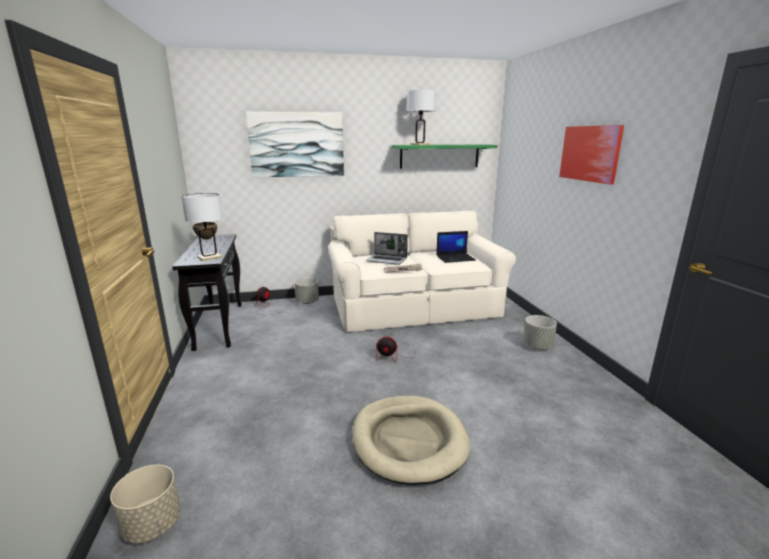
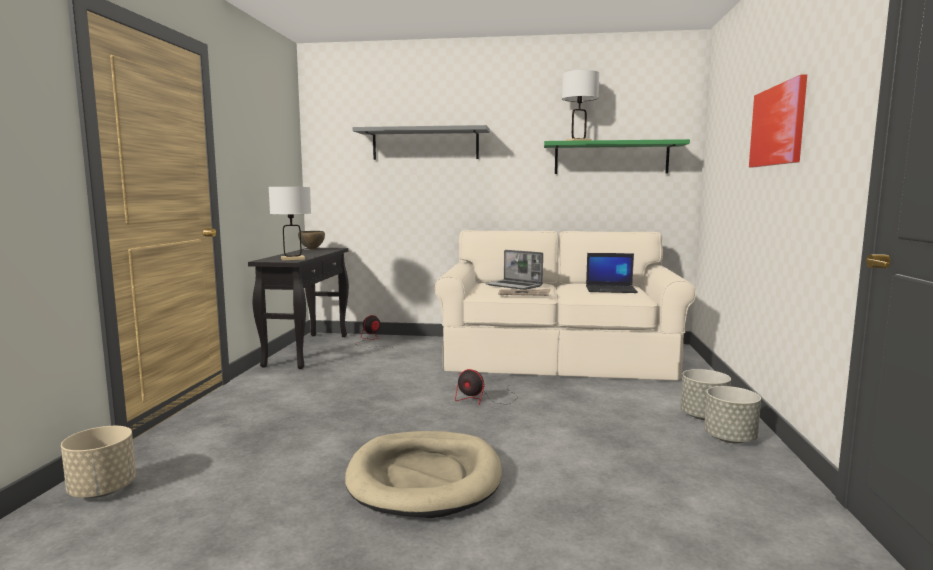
camera: 20 degrees right, 10 degrees down
(297, 145) = (425, 144): picture -> grey shelf
(307, 302) = (423, 340): grey planter -> grey planter (730, 438)

